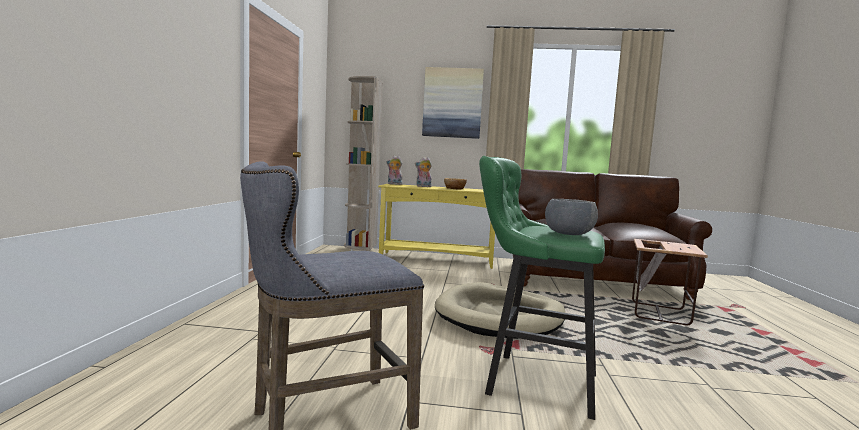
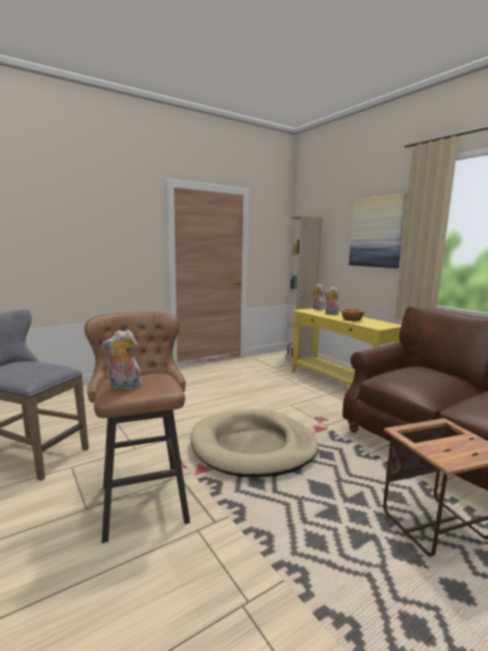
camera: 50 degrees right, 5 degrees up
(527, 380) = (143, 495): green stool -> brown stool
(569, 234) = (124, 387): grey bowl -> plush toy

